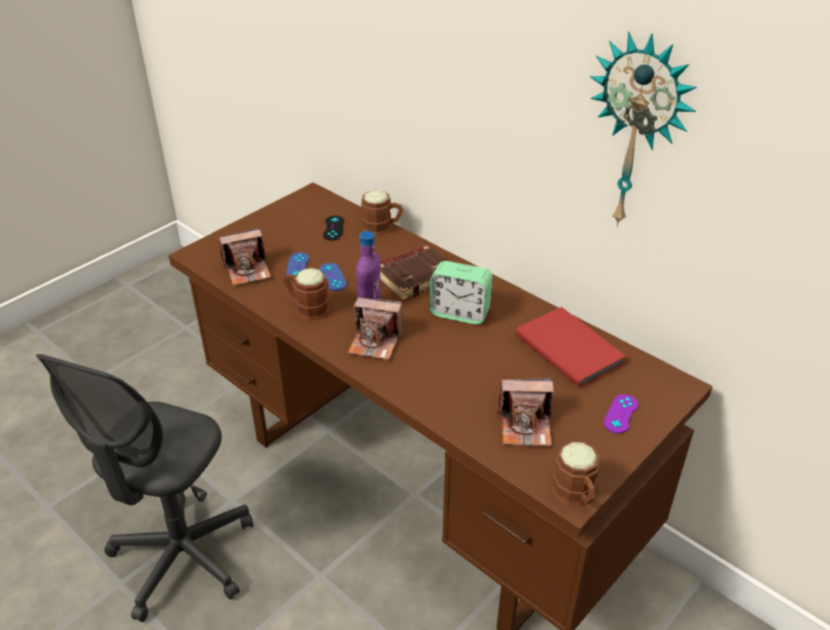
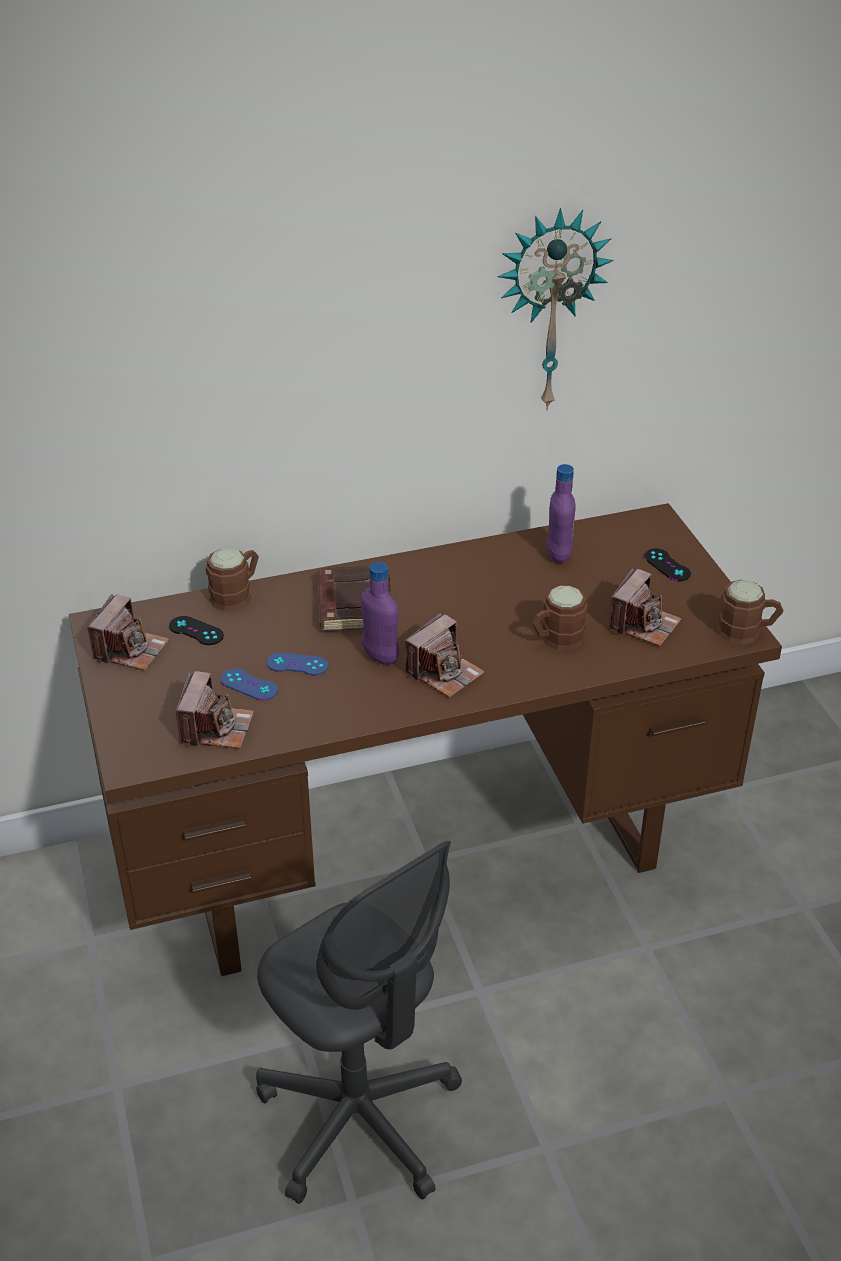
camera: 60 degrees left, 0 degrees up
(297, 213) = (130, 650): none -> camera
(307, 308) = (338, 703): brown mug -> brown mug (556, 640)
(459, 313) = (446, 599): alarm clock -> none
(570, 348) = (558, 554): red book -> purple bottle
(621, 414) = (667, 565): purple game controller -> black game controller

